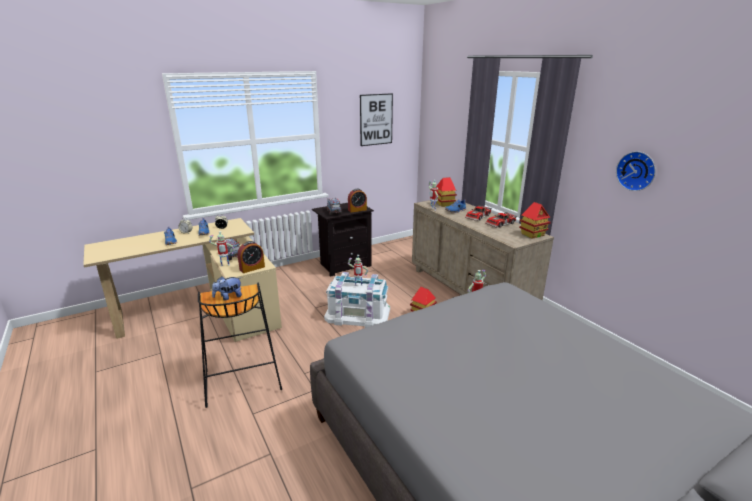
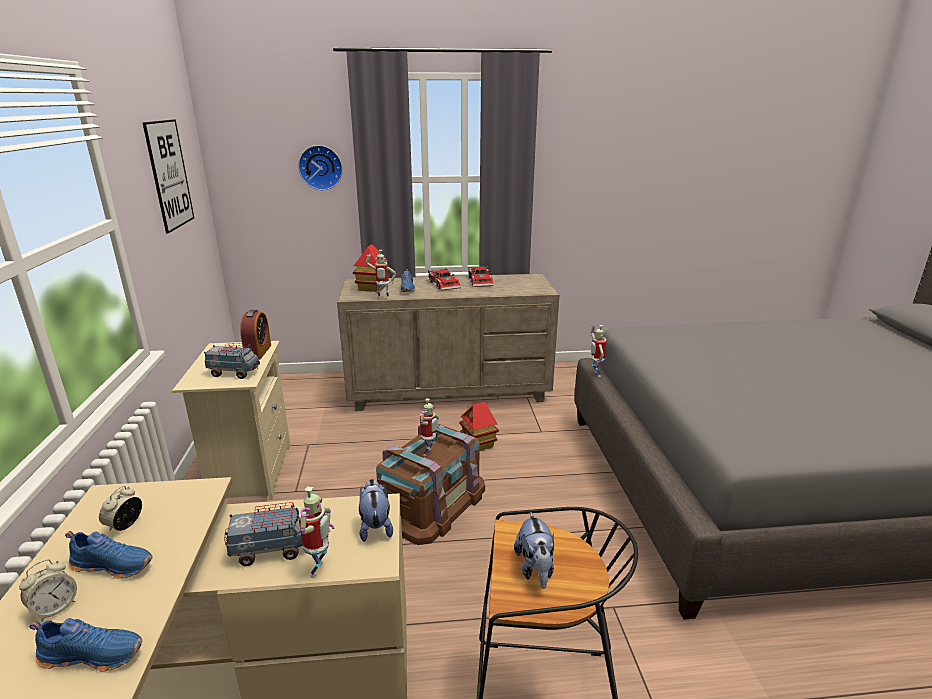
camera: 65 degrees left, 0 degrees up
(252, 268) = (375, 526): alarm clock -> plush toy
(344, 265) = (250, 471): black nightstand -> beige nightstand
(358, 314) = (430, 502): white storage box -> brown storage box
(532, 234) = (528, 278): toy house -> none
(637, 171) = (607, 175): wall clock -> wall clock (321, 167)

